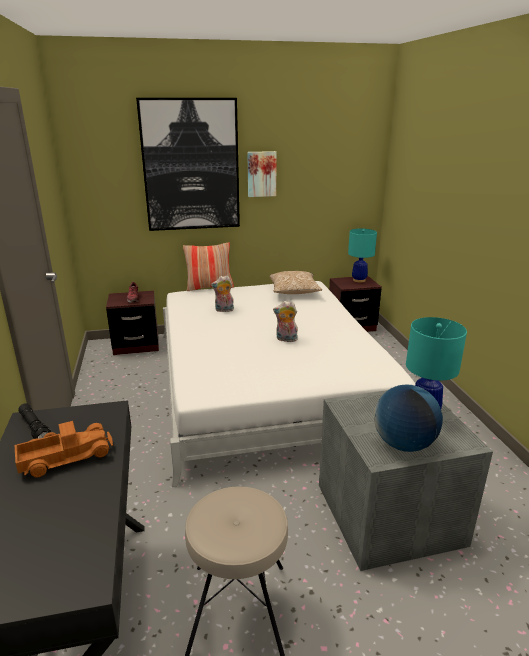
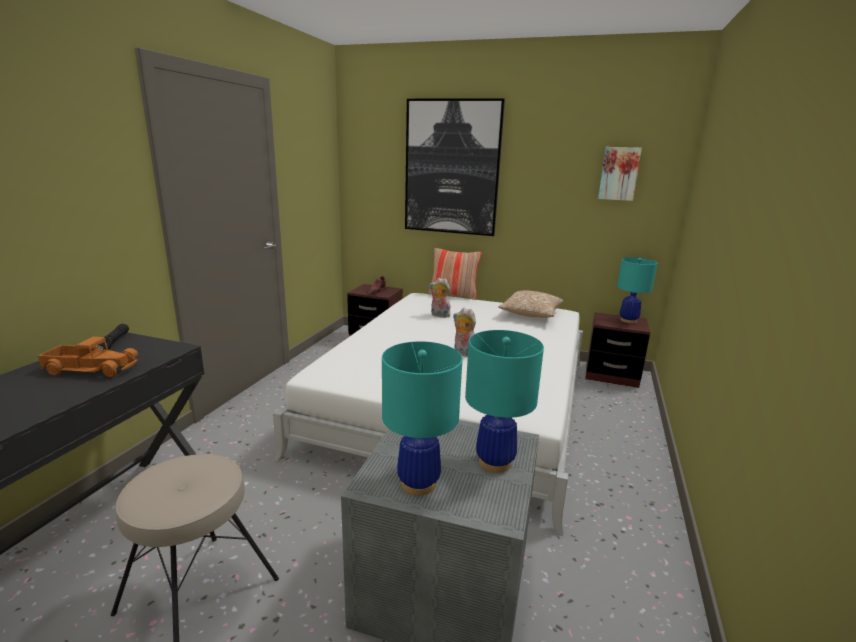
camera: 30 degrees right, 5 degrees down
(261, 174) = (524, 182): picture -> picture (619, 173)
(403, 444) = (418, 484): globe -> turquoise table lamp

